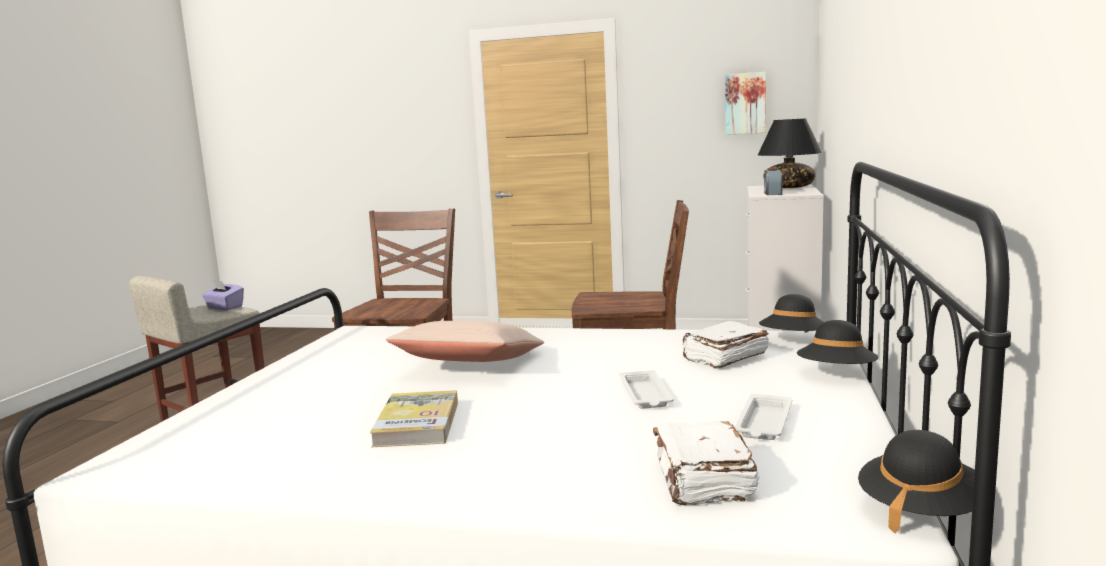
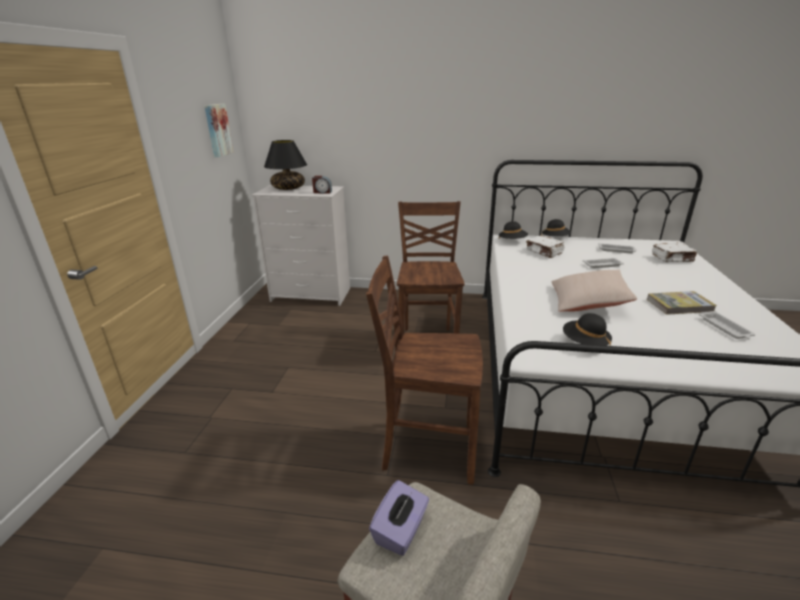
camera: 95 degrees left, 15 degrees up
(310, 438) = (725, 328): none -> white tray
(920, 510) = (661, 240): black hat -> black hat (584, 343)

